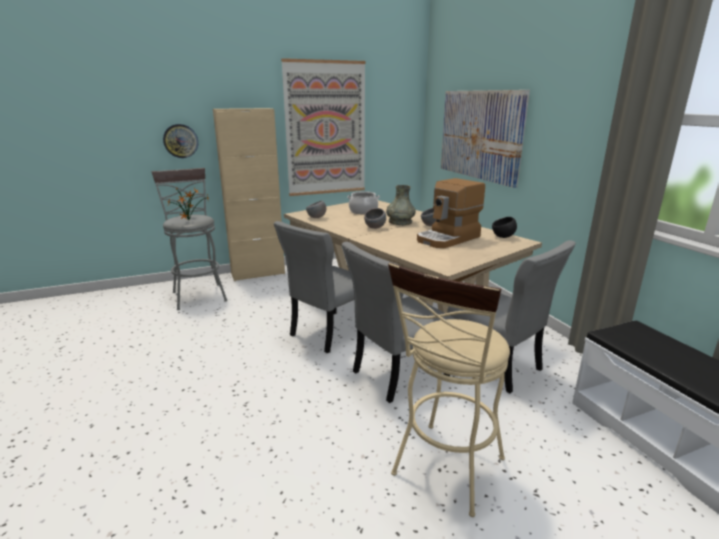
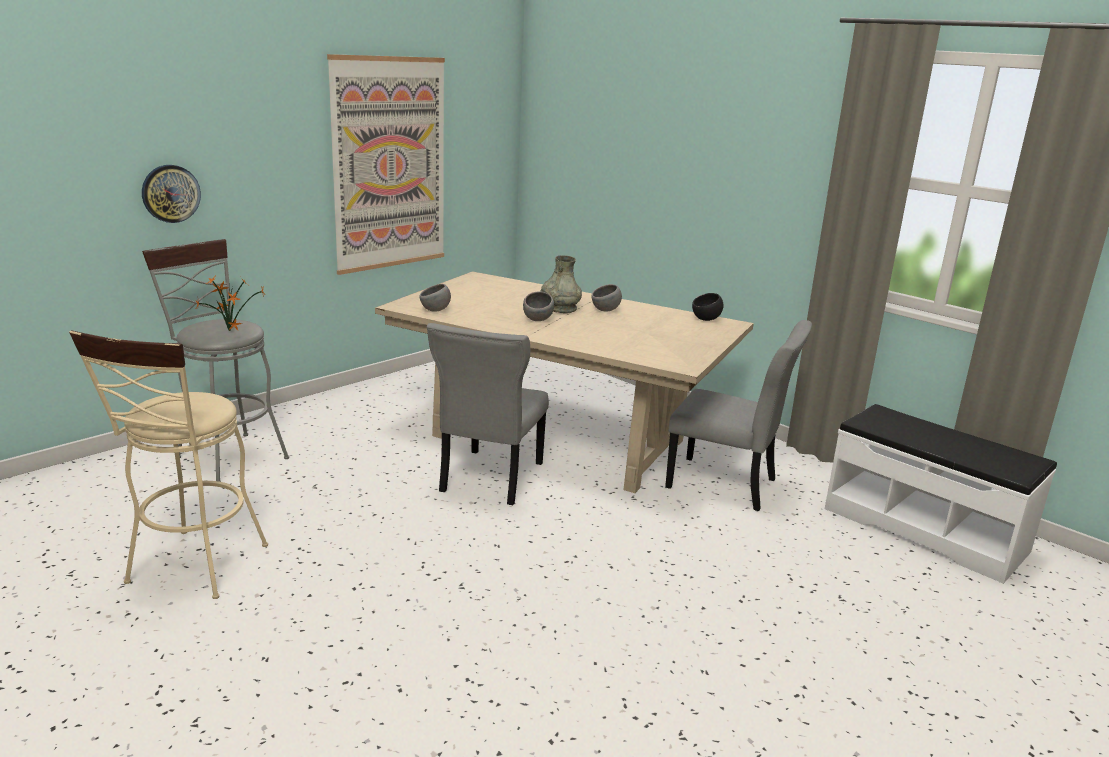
camera: 25 degrees left, 0 degrees up
(258, 273) = (297, 408): beige cabinet -> none
(363, 211) = (490, 295): cooking pot -> none
(396, 375) = (621, 515): grey chair -> none
(444, 472) = (747, 602): beige stool -> beige stool (192, 569)
(448, 239) = (646, 328): coffee machine -> none
(480, 135) = (629, 176): picture -> none

